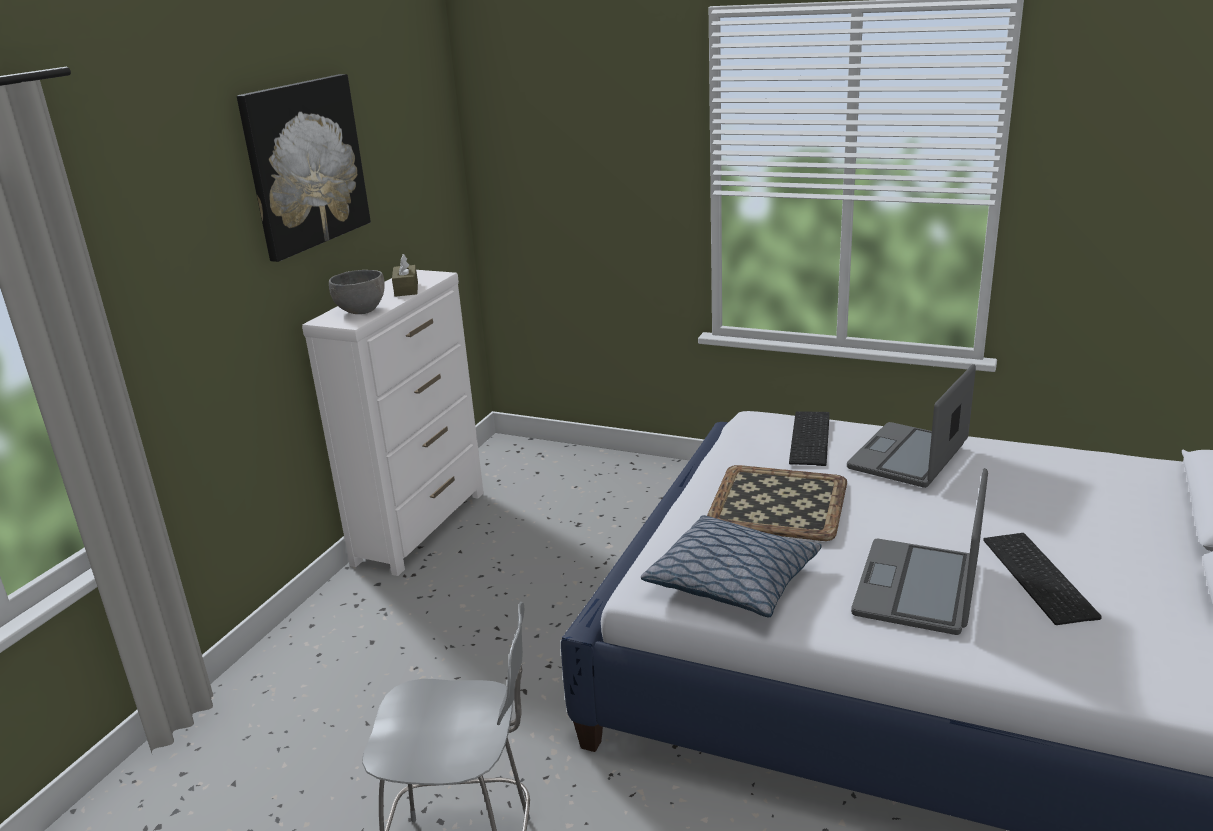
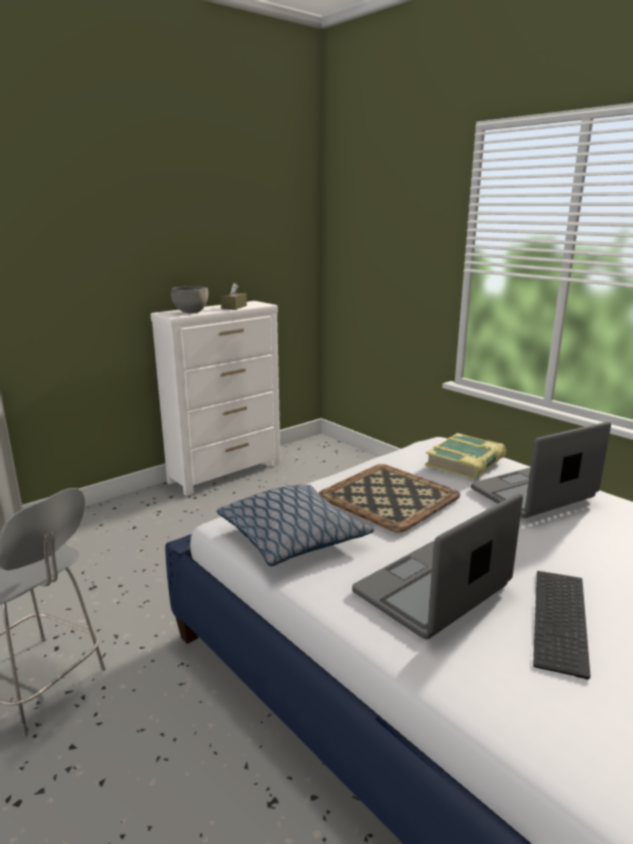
camera: 25 degrees right, 5 degrees down
(305, 164) = (172, 210): picture -> none
(812, 438) = (466, 463): keyboard -> book

